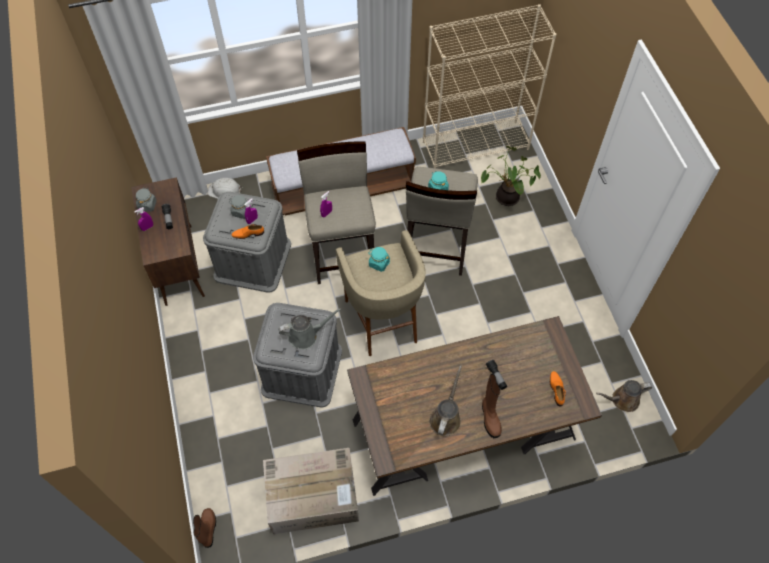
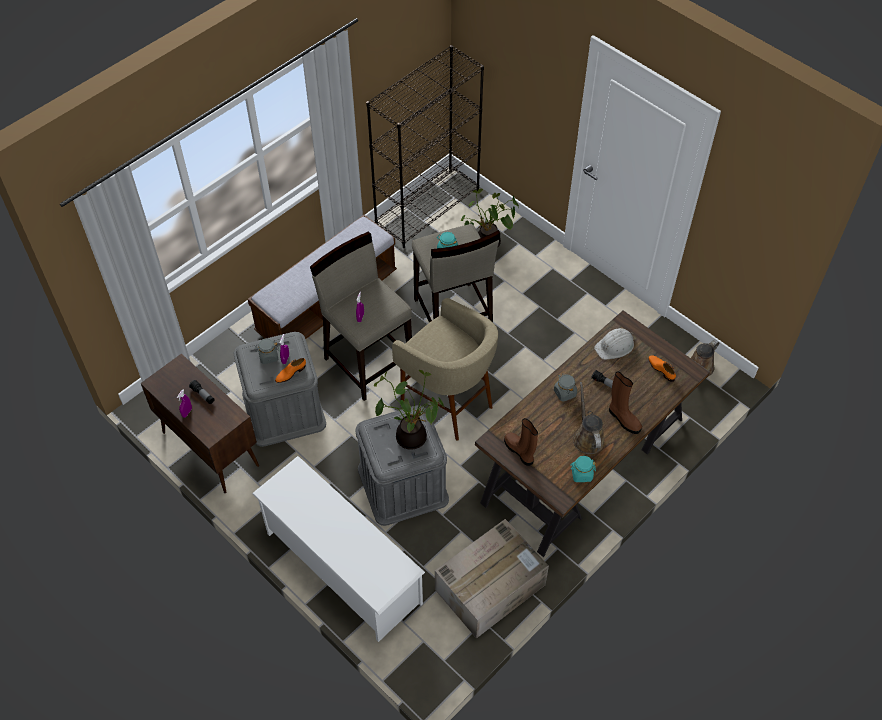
camera: 30 degrees left, 5 degrees down
(147, 205) = (171, 392): grey jar -> grey jar (564, 393)
(208, 530) = (413, 668): brown boot -> brown boot (520, 451)
(210, 413) = (342, 567): none -> white shoe rack
(225, 191) = (208, 358): white hard hat -> white hard hat (615, 346)
(306, 335) = (411, 435): grey watering can -> potted plant
(379, 263) = (436, 340): turquoise jar -> turquoise jar (581, 474)
(476, 145) = (427, 208): beige bookcase -> black bookcase

